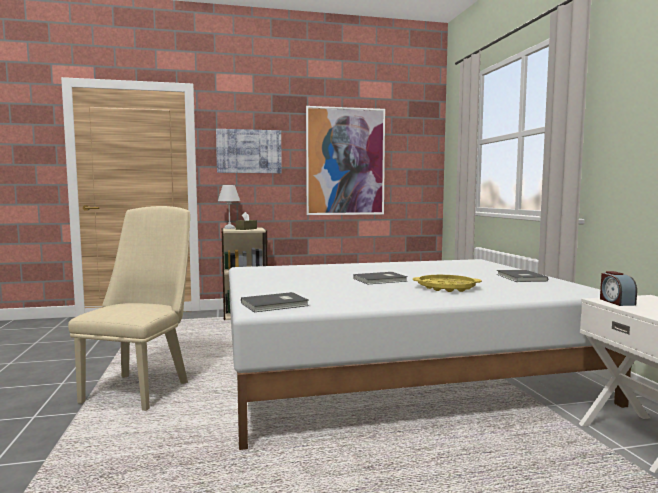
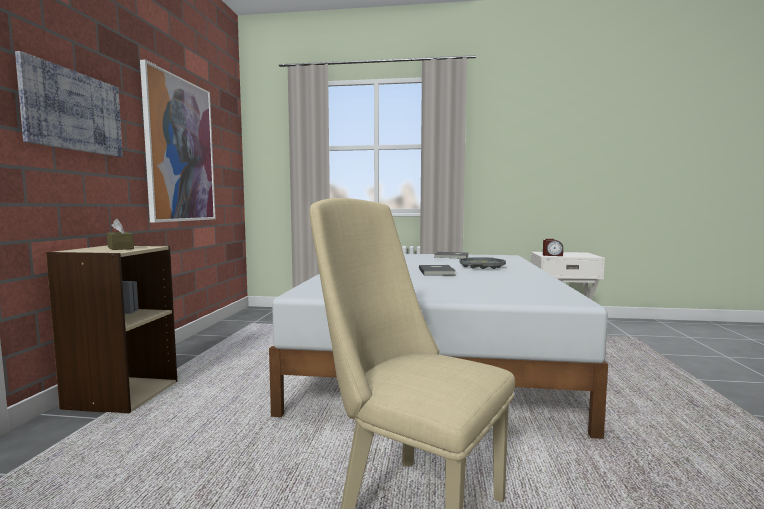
camera: 70 degrees left, 0 degrees up
(229, 228) = (77, 250): white table lamp -> none
(276, 304) = (546, 296): grey book -> none
(446, 288) = (481, 267): yellow tray -> grey tray

